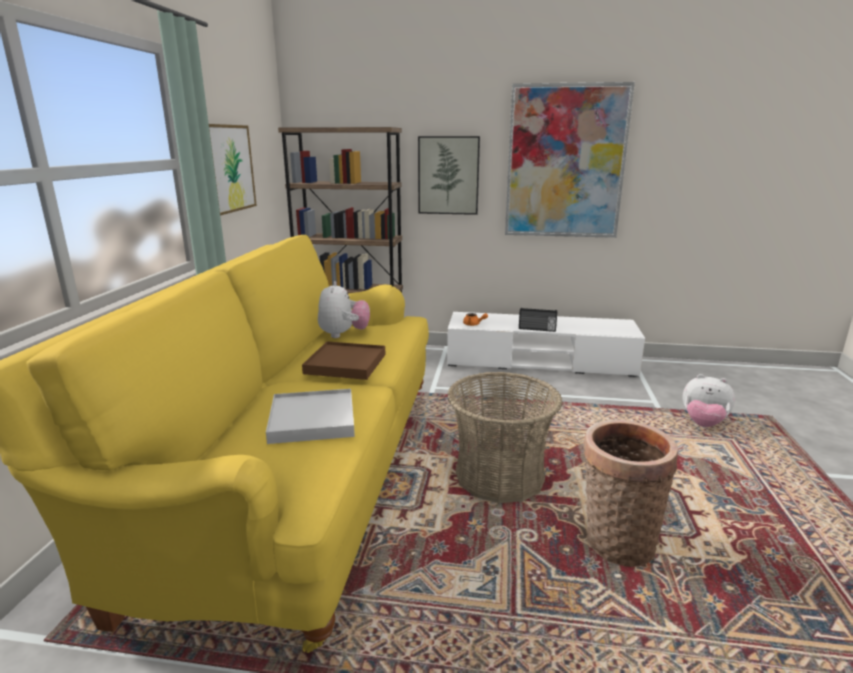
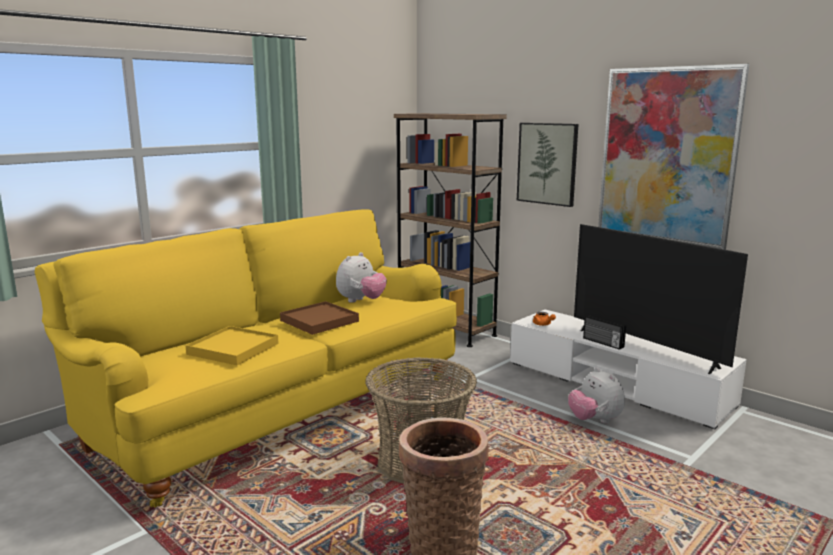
camera: 35 degrees right, 5 degrees down
(229, 168) = (331, 149): picture -> none
(312, 419) = (233, 349): white tray -> yellow tray
(568, 326) = (645, 348): none -> television
(703, 423) = (717, 496): plush toy -> plush toy (594, 420)

